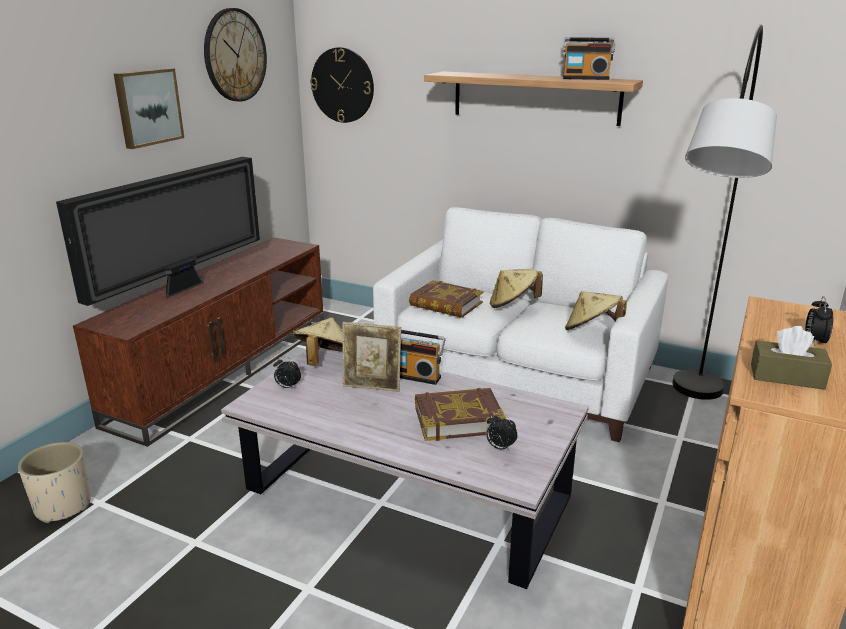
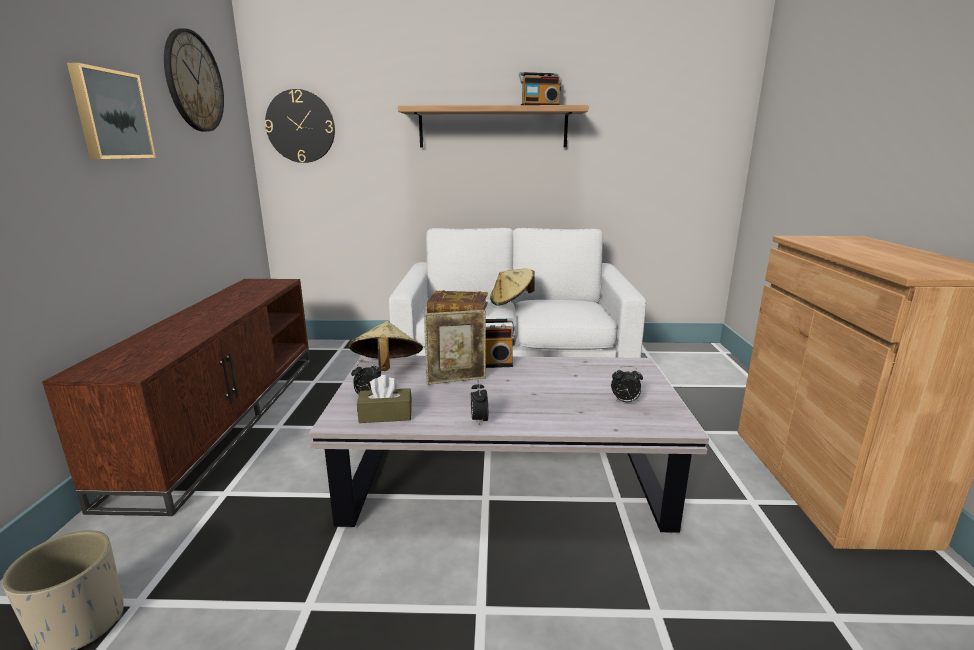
camera: 25 degrees left, 5 degrees down
(183, 288) = (176, 326): television -> none
(458, 419) = (563, 388): book -> none
(592, 331) = (594, 308): beige hat -> none
(685, 433) = (669, 381): grey floor lamp -> none
(786, 376) = (907, 264): brown tissue box -> brown tissue box (385, 415)
(814, 341) = (870, 248): alarm clock -> alarm clock (479, 420)

